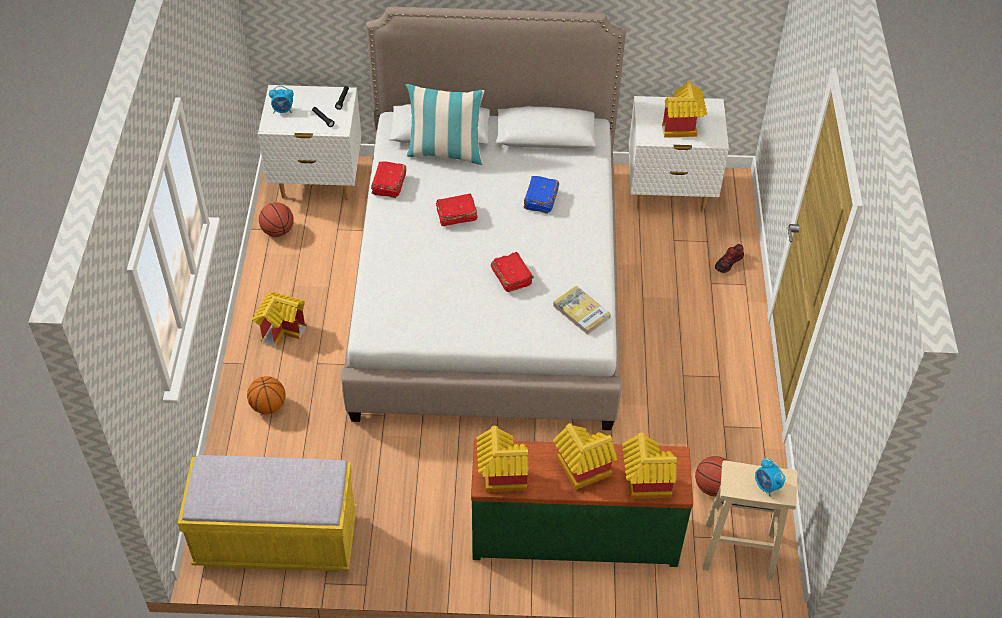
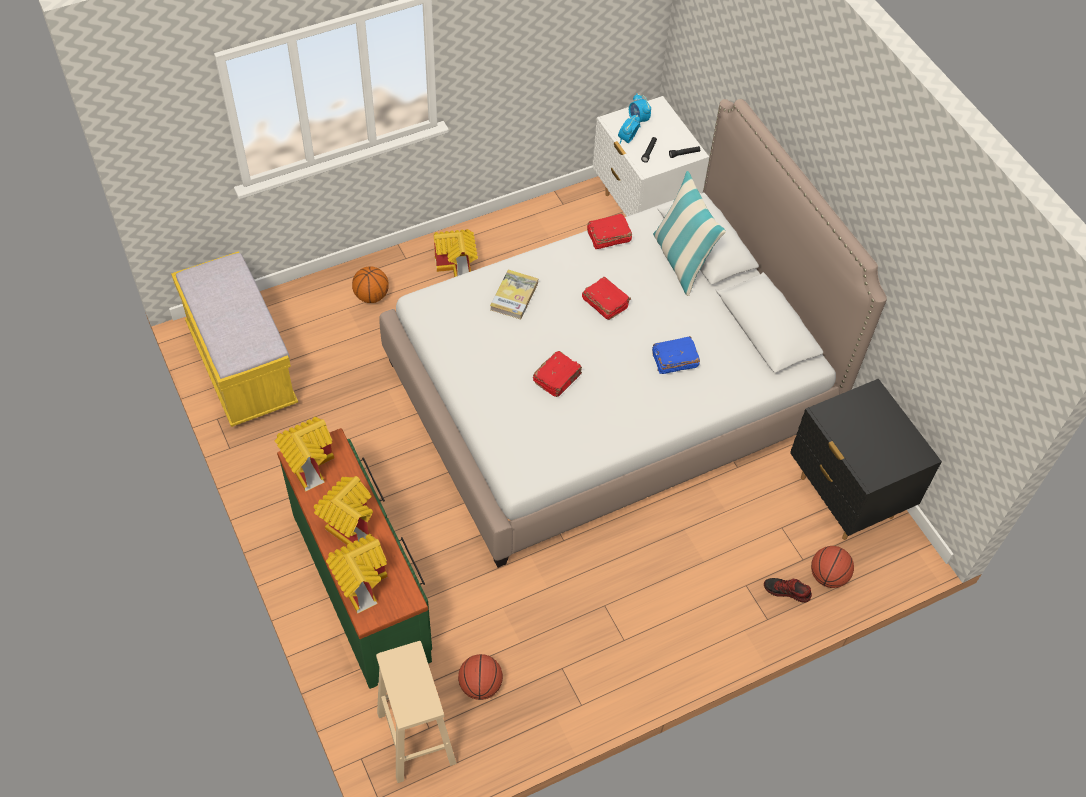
camera: 60 degrees right, 5 degrees up
(278, 231) = (565, 210): basketball -> basketball (828, 576)
(581, 312) = (550, 453): book -> book (514, 296)
(669, 193) = (845, 498): white nightstand -> black nightstand
(681, 129) = (862, 439): toy house -> none
(766, 486) = (408, 692): alarm clock -> alarm clock (627, 139)

